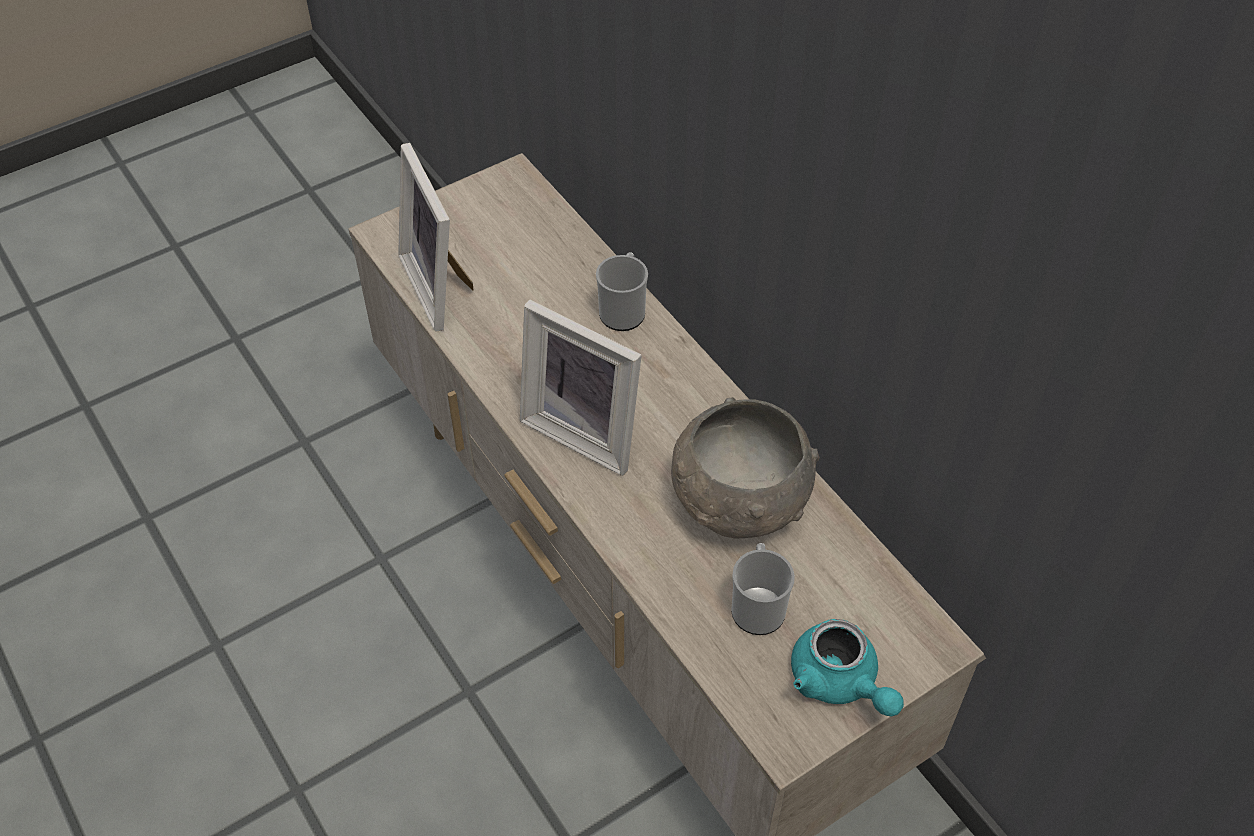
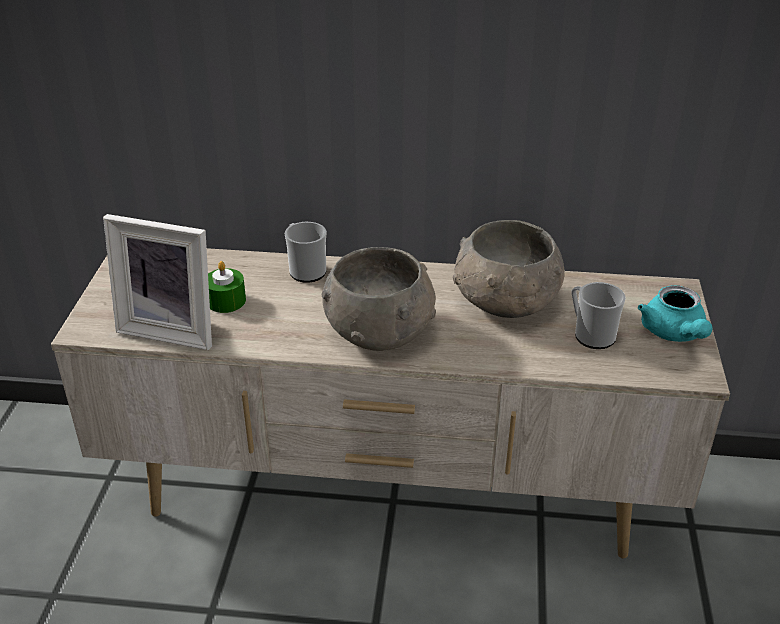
camera: 50 degrees left, 15 degrees down
(516, 290) = (226, 301): none -> green candle
(586, 430) = (379, 331): picture frame -> grey bowl
(839, 683) = (674, 334): turquoise teapot -> turquoise teapot turned 75 degrees clockwise

